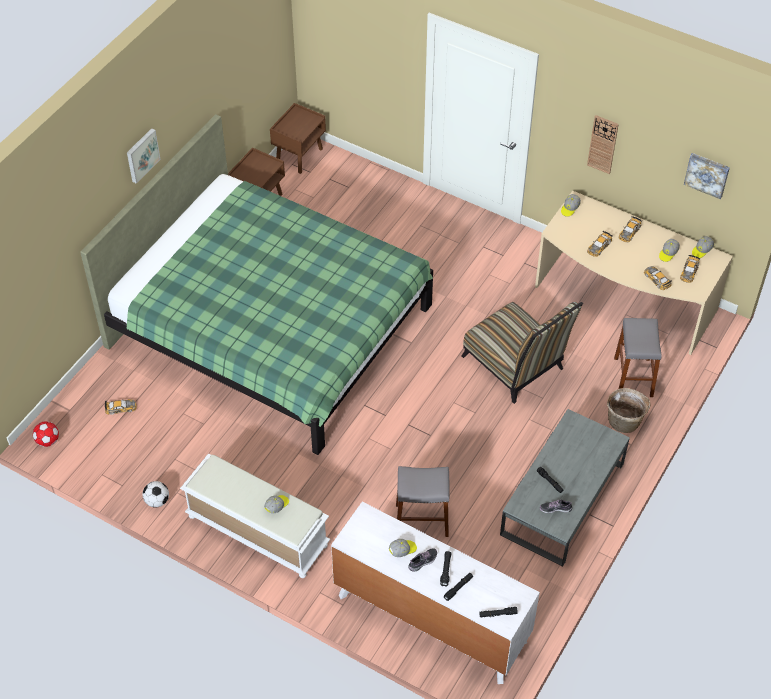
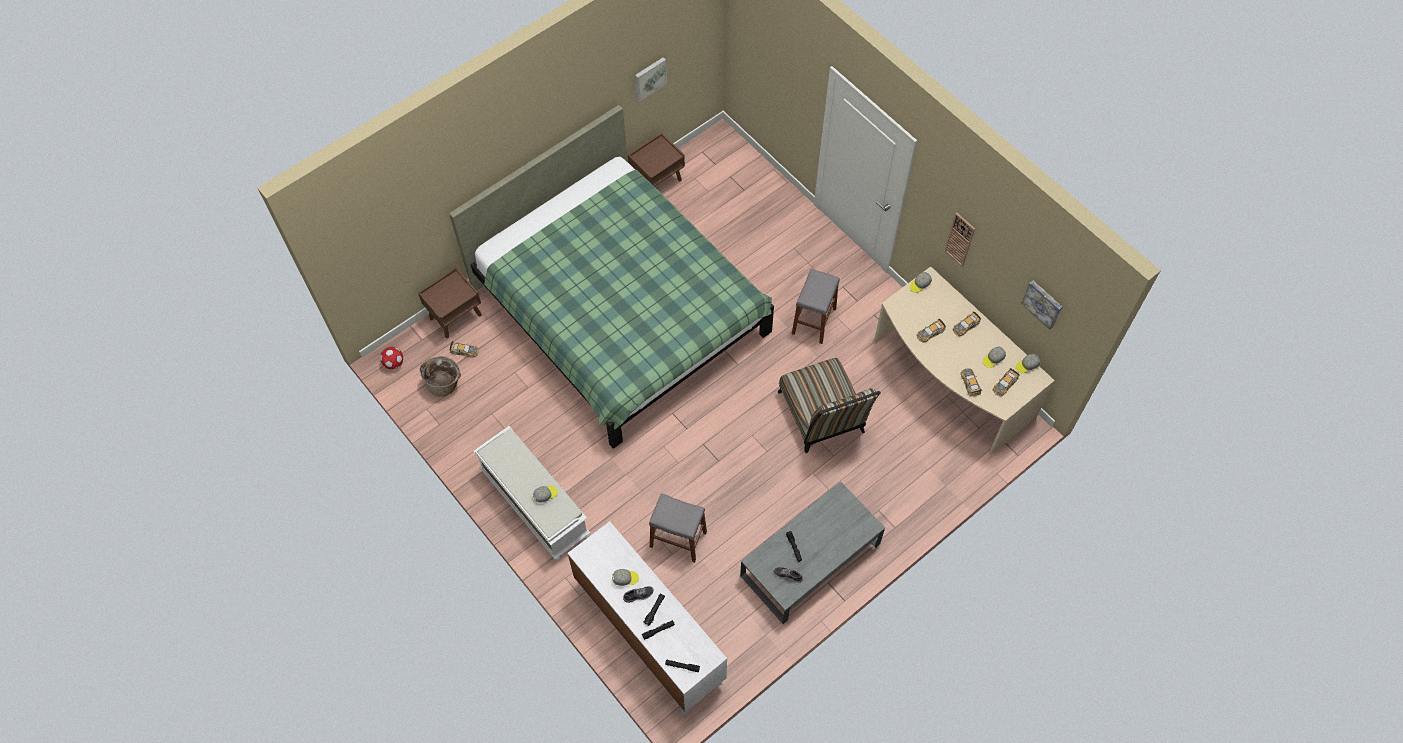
camera: 20 degrees right, 10 degrees up
(141, 155) = (528, 136): picture -> picture (649, 78)
(157, 501) = (462, 448): football -> none
(299, 155) = (712, 144): brown nightstand -> brown nightstand (456, 316)
(625, 420) = (899, 501): basket -> basket (445, 384)
(633, 377) = (926, 461): grey stool -> grey stool (814, 321)

